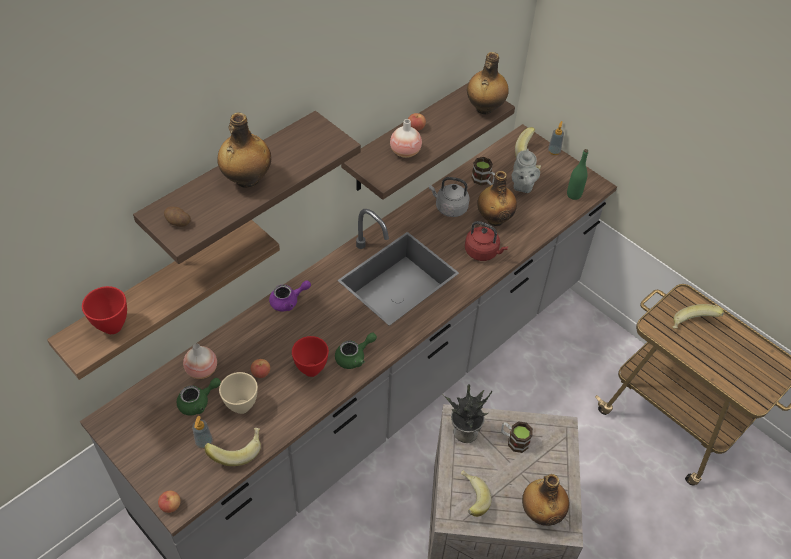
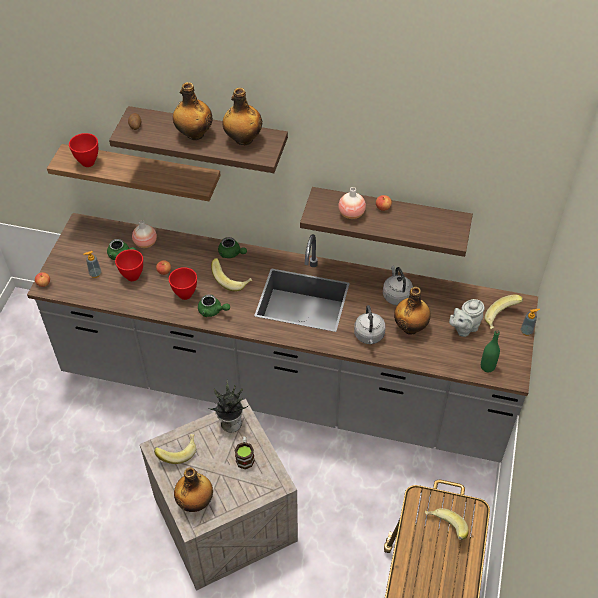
camera: 60 degrees right, 0 degrees up
(236, 450) = (100, 292): banana -> banana (232, 280)
(242, 405) = (133, 276): beige bowl -> red bowl
(288, 301) = (231, 253): purple teapot -> green teapot
(483, 181) = (445, 302): mug -> none
(483, 252) = (369, 336): red kettle -> grey kettle
(484, 108) = (443, 234): bottle -> bottle (243, 139)

